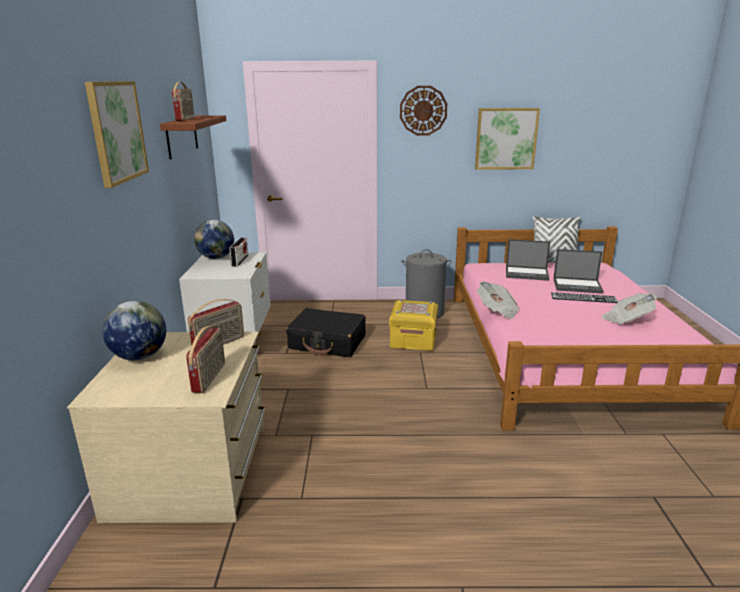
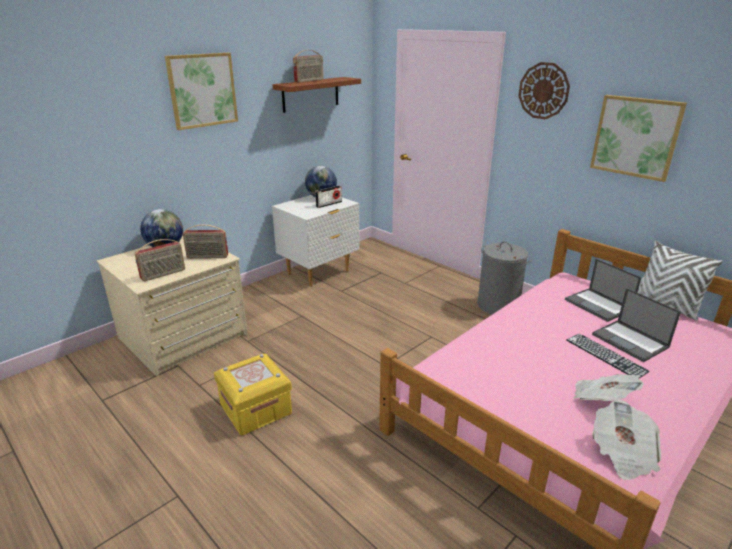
camera: 45 degrees right, 5 degrees up
(327, 342) = (379, 296): black suitcase -> none
(413, 340) = (444, 324): yellow storage box -> yellow storage box (256, 409)
(497, 311) = (483, 325): newspaper -> newspaper (622, 454)

